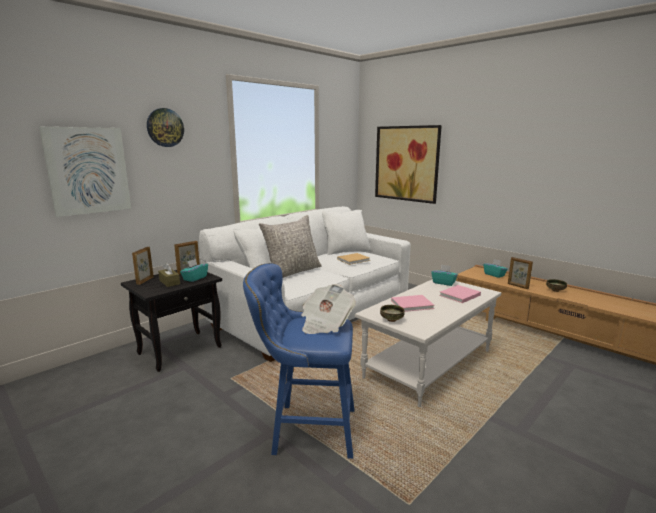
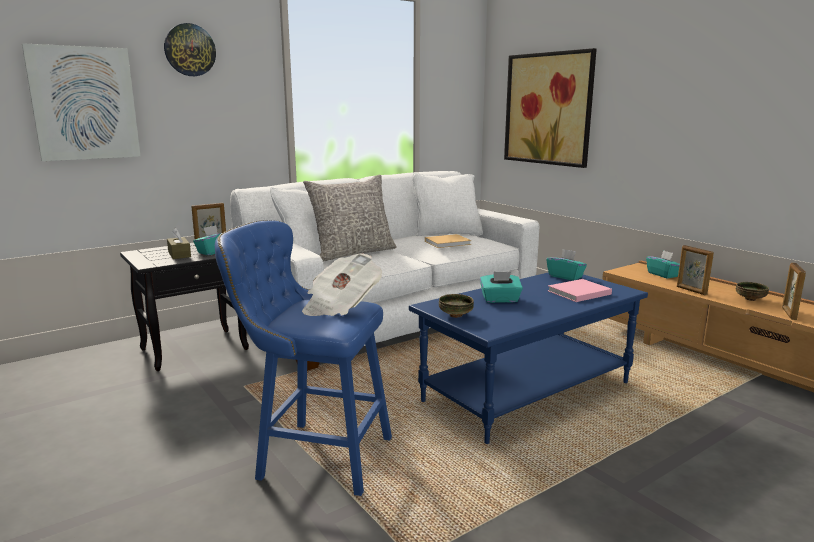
camera: 10 degrees right, 0 degrees up
(144, 280) = (150, 251): picture frame -> picture frame (788, 314)
(413, 304) = (500, 300): pink book -> turquoise tissue box
(428, 363) = (526, 391): white coffee table -> blue coffee table

